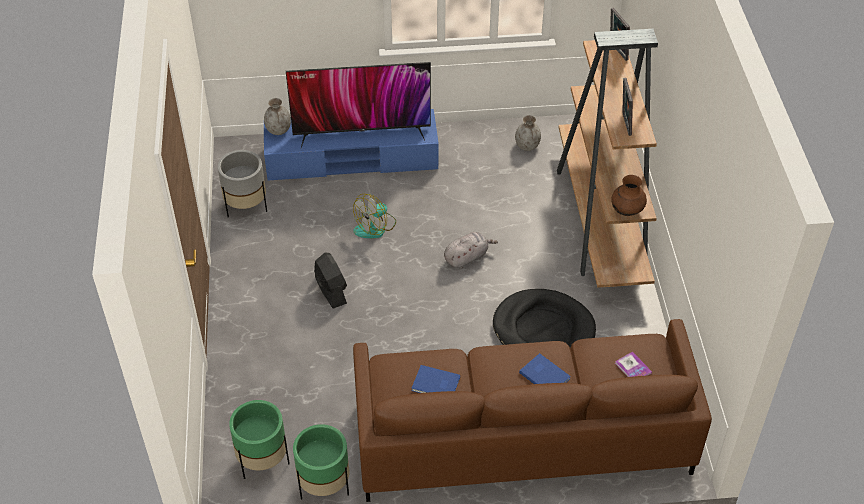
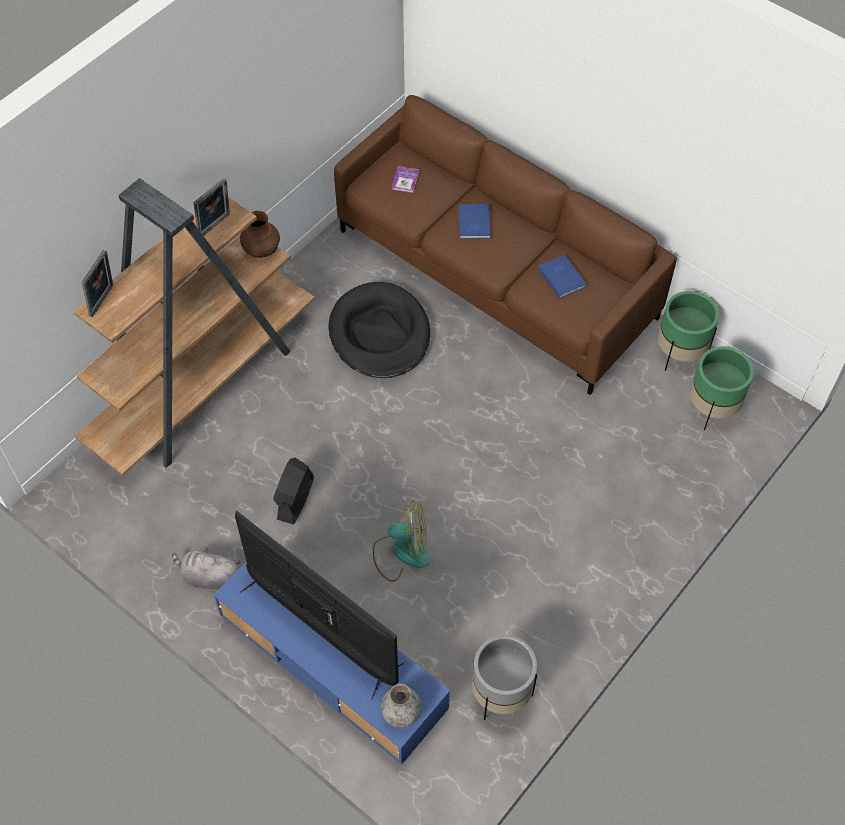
camera: 135 degrees left, 10 degrees up
(331, 290) = (513, 517): black fan -> black fan (295, 499)
(467, 257) = (359, 448): grey plush toy -> grey plush toy (209, 577)
(527, 146) = (152, 519): grey vase -> none

